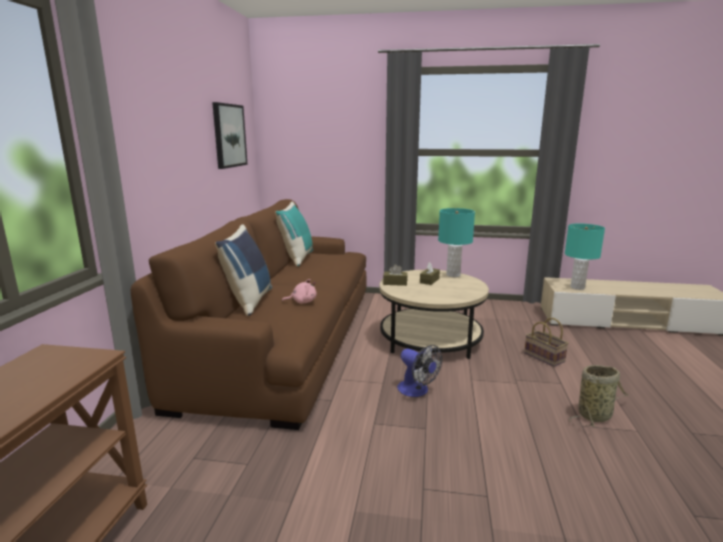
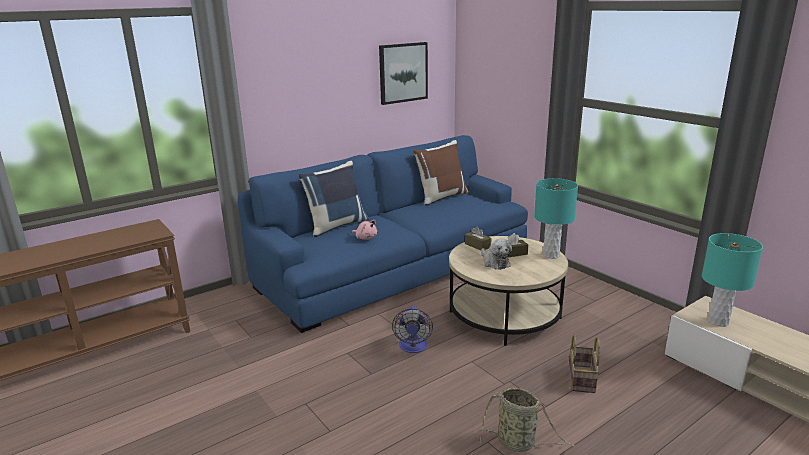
camera: 45 degrees right, 5 degrees up
(287, 339) = (395, 268): brown sofa -> blue sofa
(296, 258) = (441, 197): turquoise pillow -> brown pillow
(432, 289) = (495, 262): none -> plush toy

